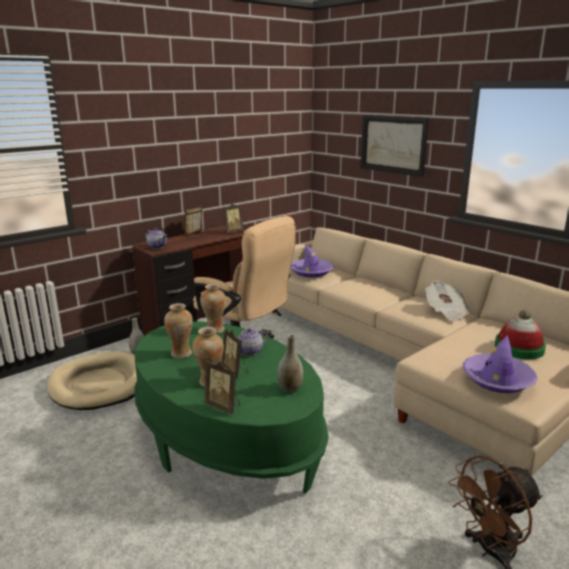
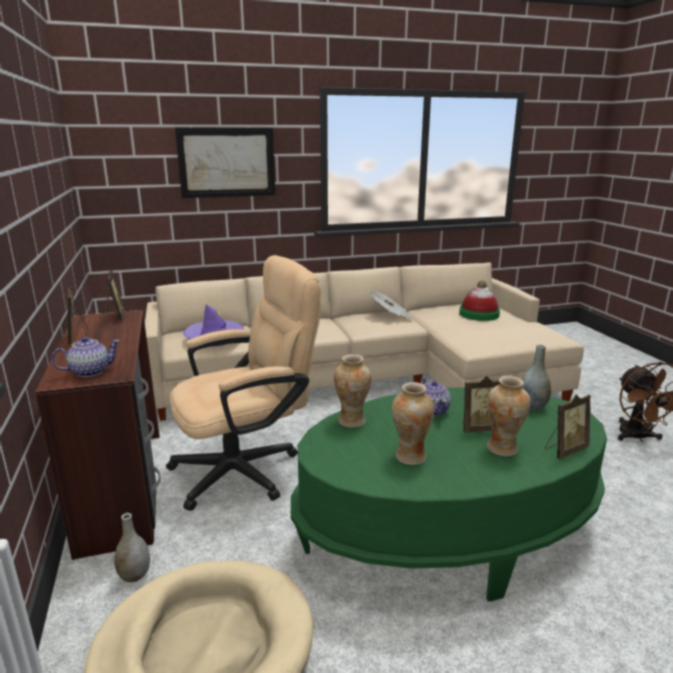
camera: 65 degrees left, 0 degrees up
(497, 379) = (527, 333): purple hat -> none

